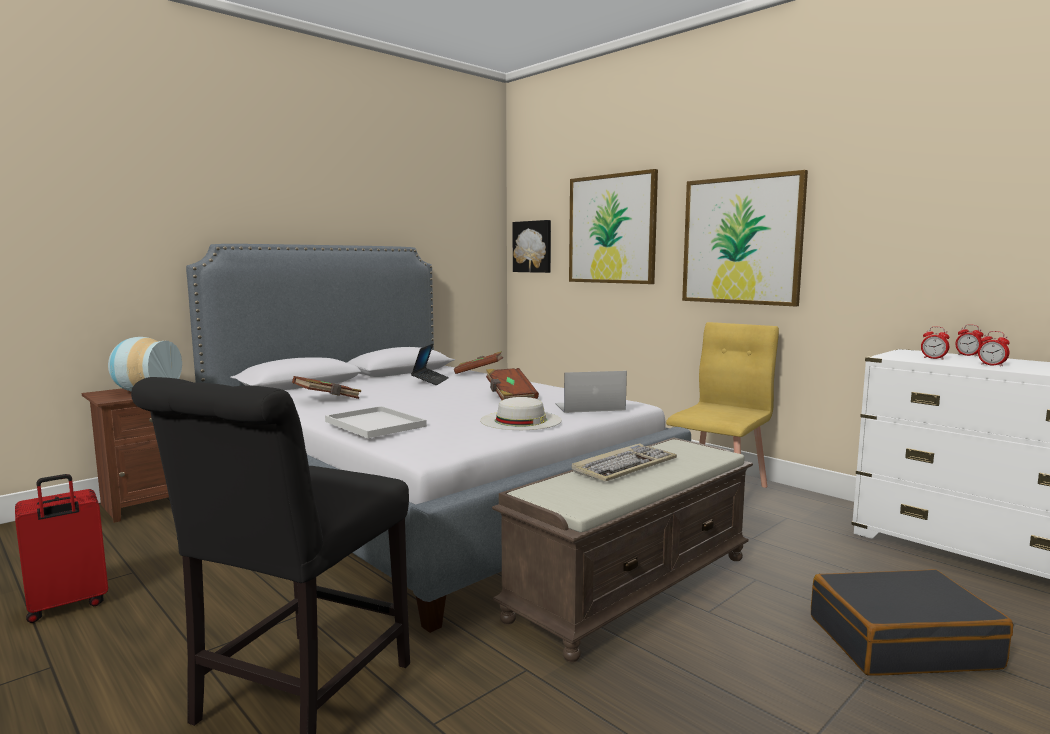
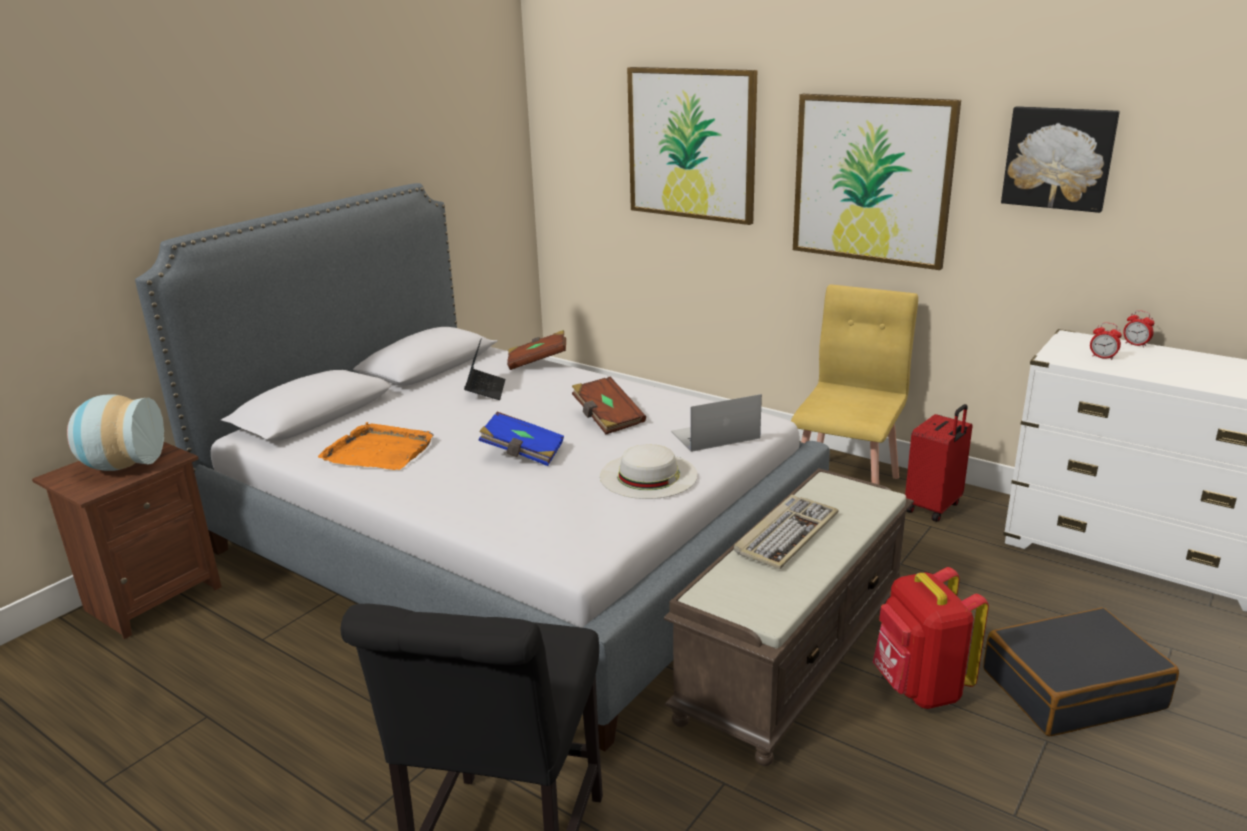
camera: 10 degrees left, 15 degrees up
(67, 606) = (159, 779): red suitcase -> red suitcase (934, 507)
(328, 399) = (379, 451): brown book -> orange tray
(373, 424) = (478, 507): white tray -> none
(431, 405) = (522, 453): none -> blue book
(533, 246) = (572, 155): picture -> picture (1059, 158)
(742, 623) = (919, 688): none -> red backpack
(992, 365) = (1165, 371): alarm clock -> none

